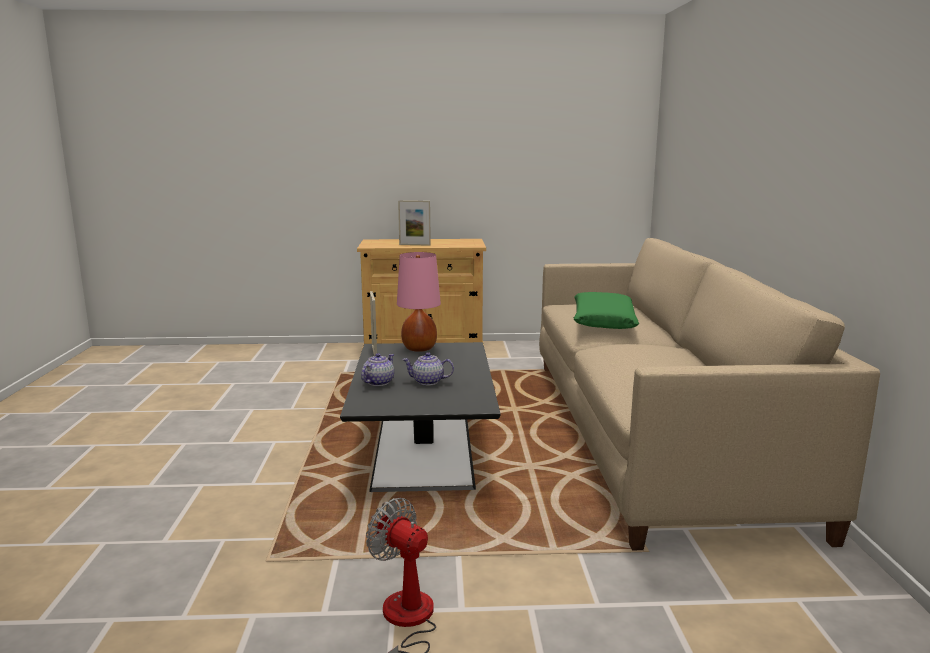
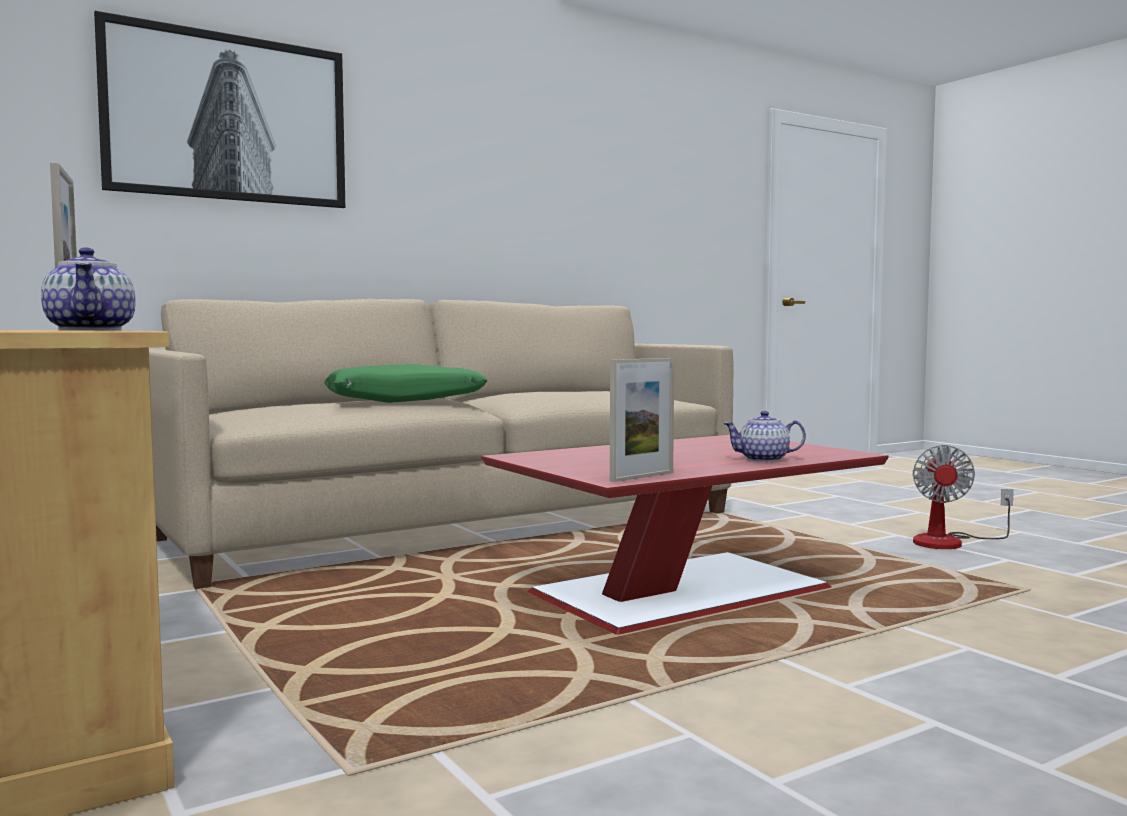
camera: 120 degrees left, 10 degrees down
(419, 349) = (578, 466): pink table lamp -> none
(424, 453) = (684, 590): black coffee table -> red coffee table
(428, 382) = (711, 450): teapot -> teapot (91, 330)
(713, 119) = (228, 118): none -> picture

